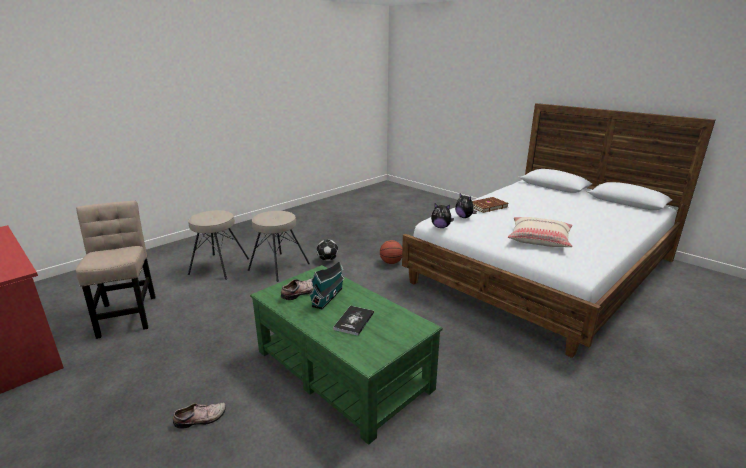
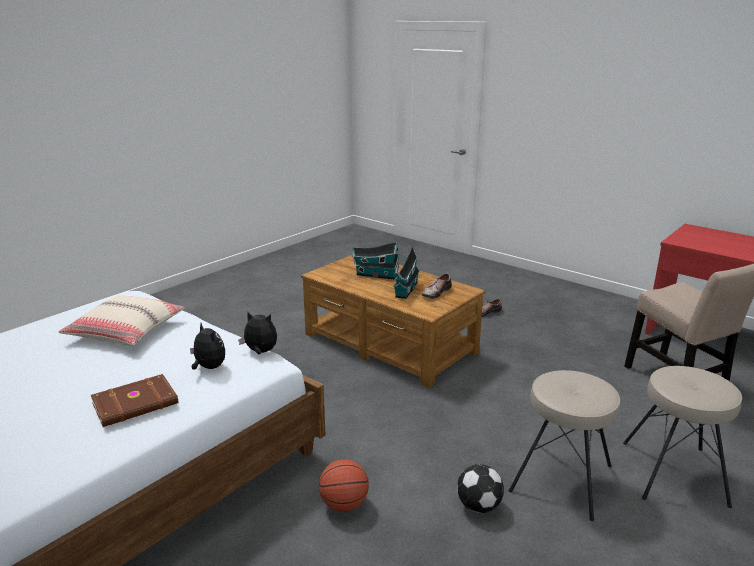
camera: 175 degrees right, 0 degrees up
(342, 368) = (390, 343): green coffee table -> brown coffee table
(354, 321) = (375, 275): book -> toy house

